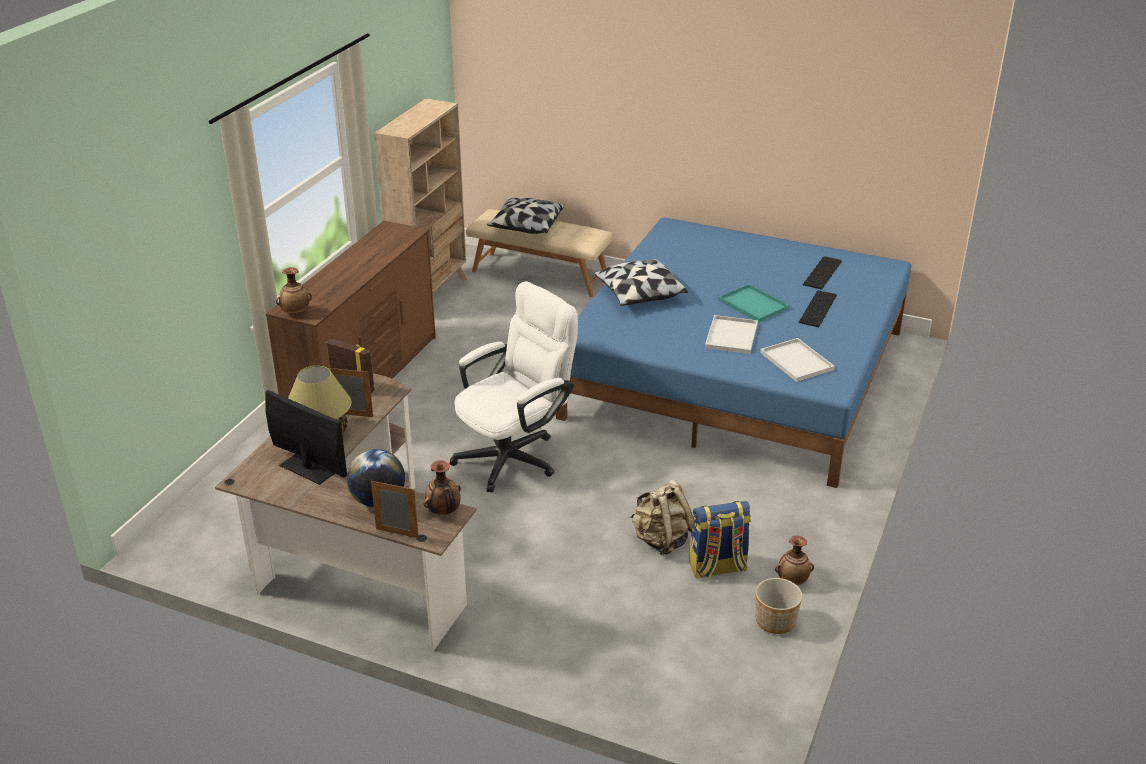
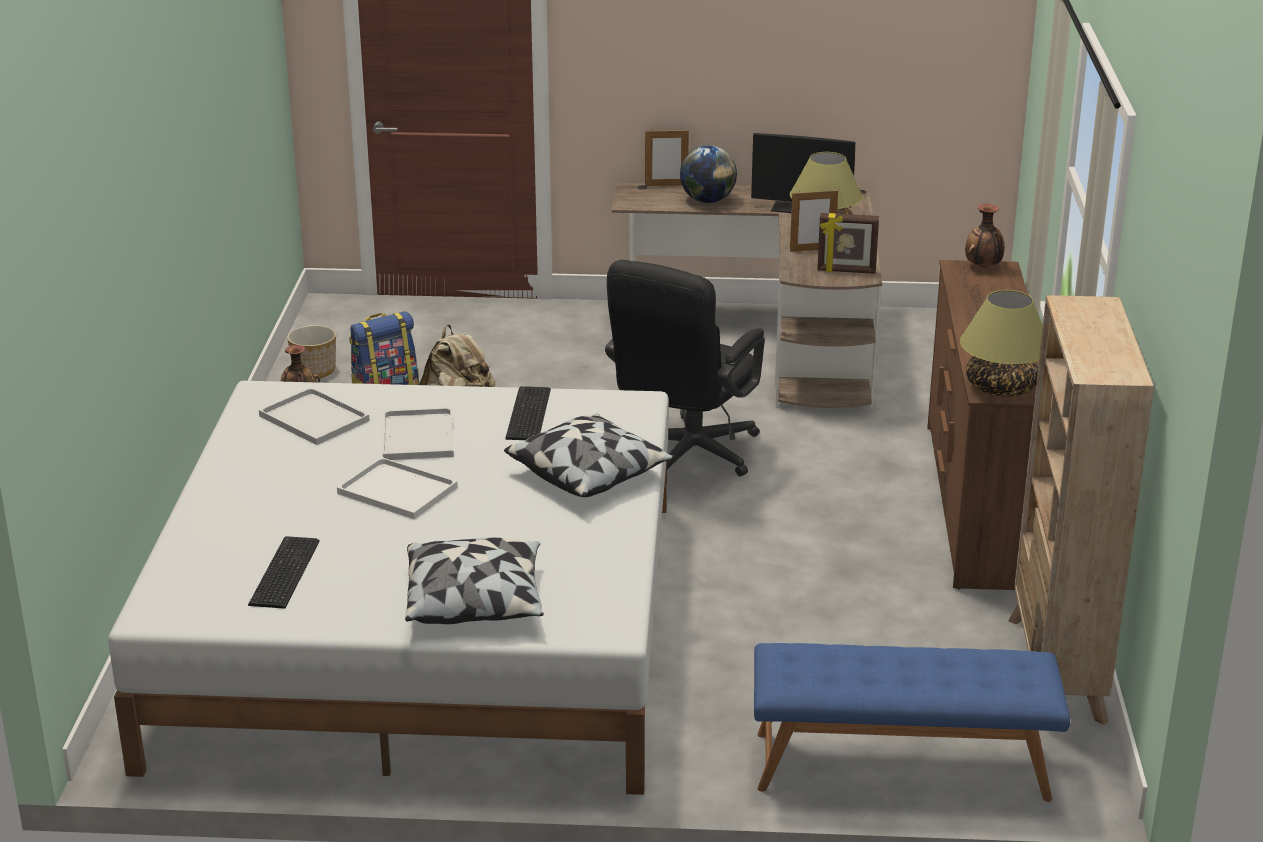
camera: 160 degrees right, 5 degrees down
(401, 233) = (1001, 387): none -> table lamp
(443, 512) = (639, 203): vase -> none
(515, 455) = (685, 457): white office chair -> black office chair
(526, 226) = (935, 665): pillow -> pillow (475, 601)
(540, 274) = (901, 767): beige bench -> blue bench
(737, 374) = (423, 627): blue bed -> white bed
(752, 304) = (400, 490): turquoise tray -> white tray
(819, 309) = (286, 502): keyboard -> keyboard (526, 414)

